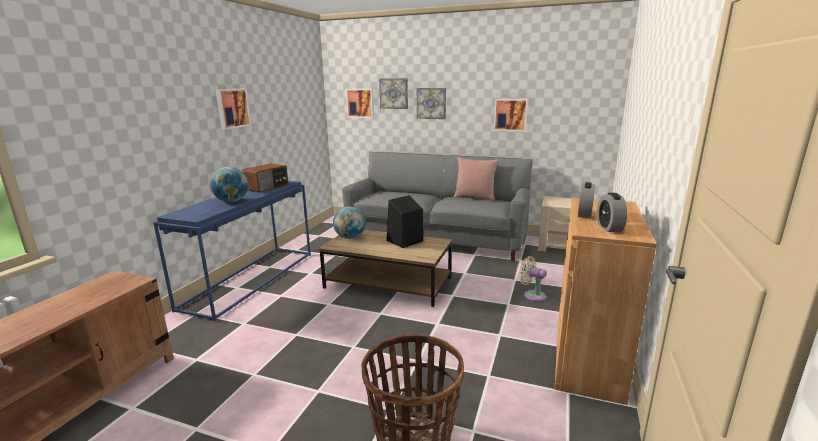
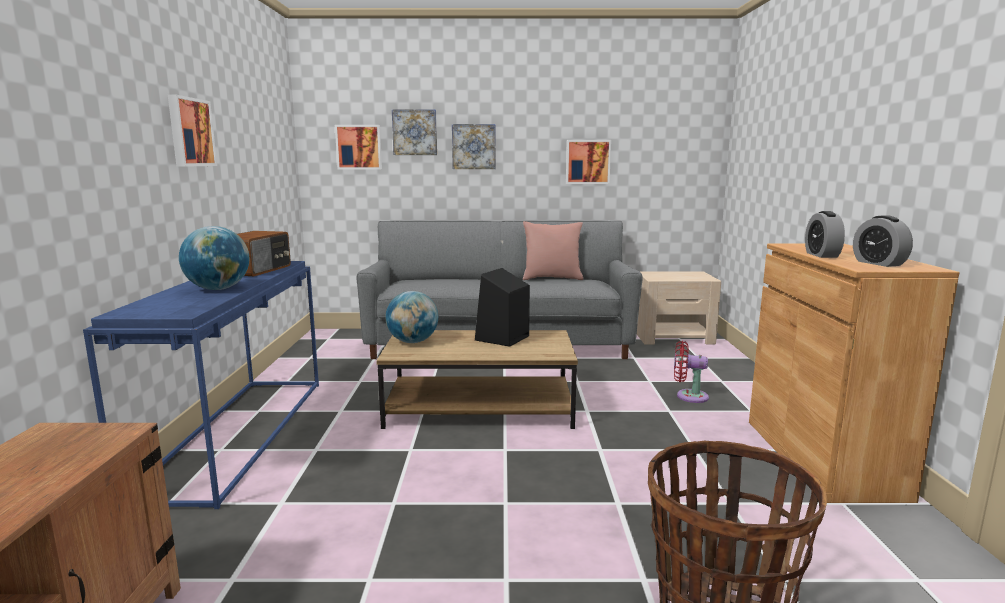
camera: 20 degrees left, 5 degrees down
(532, 295) = (688, 396): beige fan -> red fan

